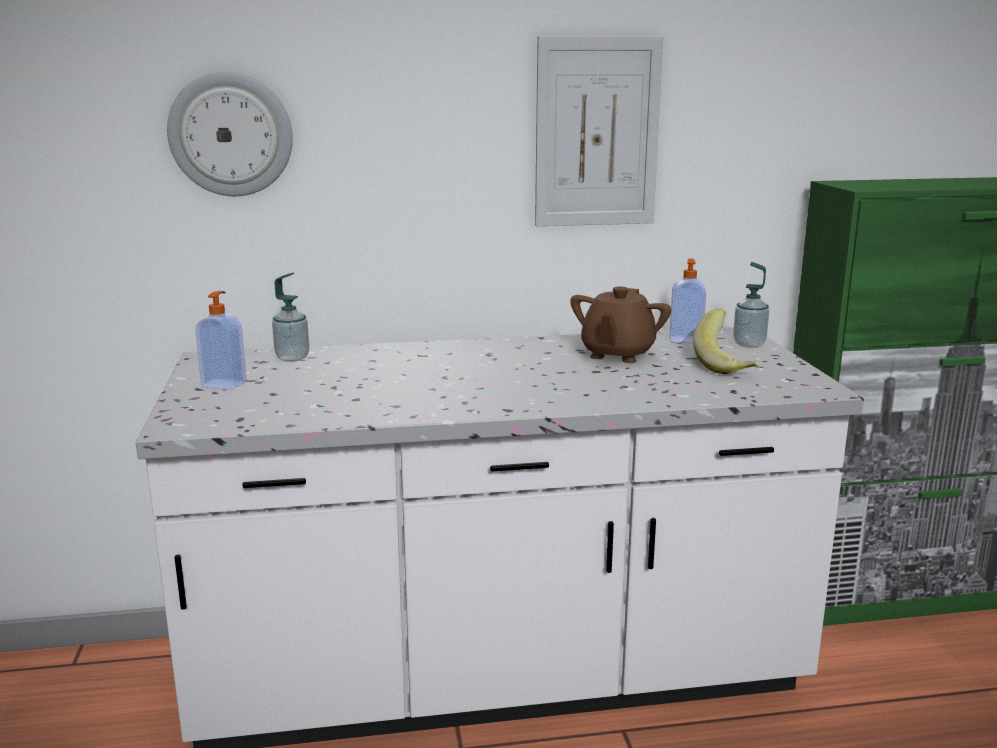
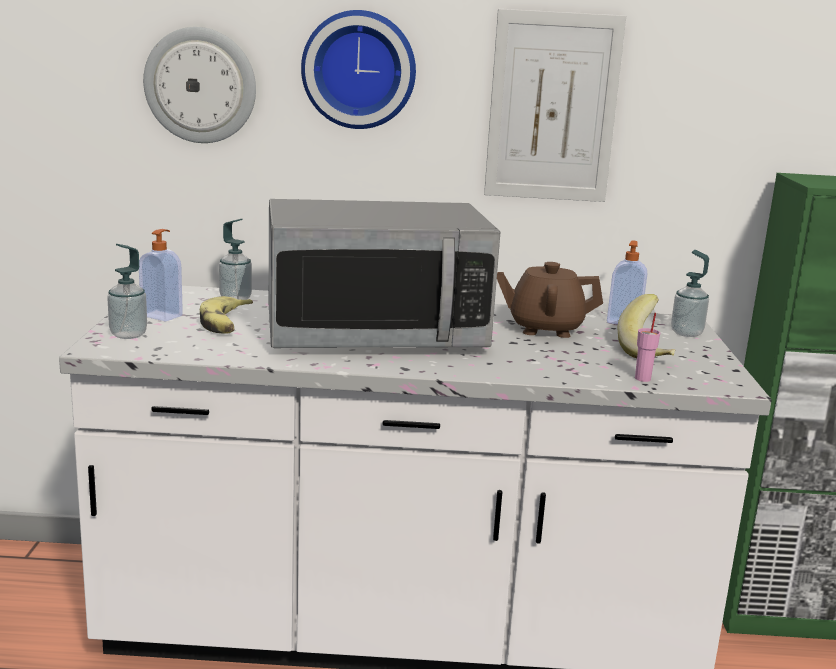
camera: 10 degrees right, 0 degrees up
(199, 408) = (128, 334): none -> soap dispenser
(298, 385) = (226, 324): none -> banana
(400, 107) = (359, 70): none -> wall clock
(456, 377) = (375, 333): none -> microwave
(617, 354) = (544, 328): brown teapot -> brown teapot turned 60 degrees clockwise
(738, 392) = (643, 378): none -> pink cup

